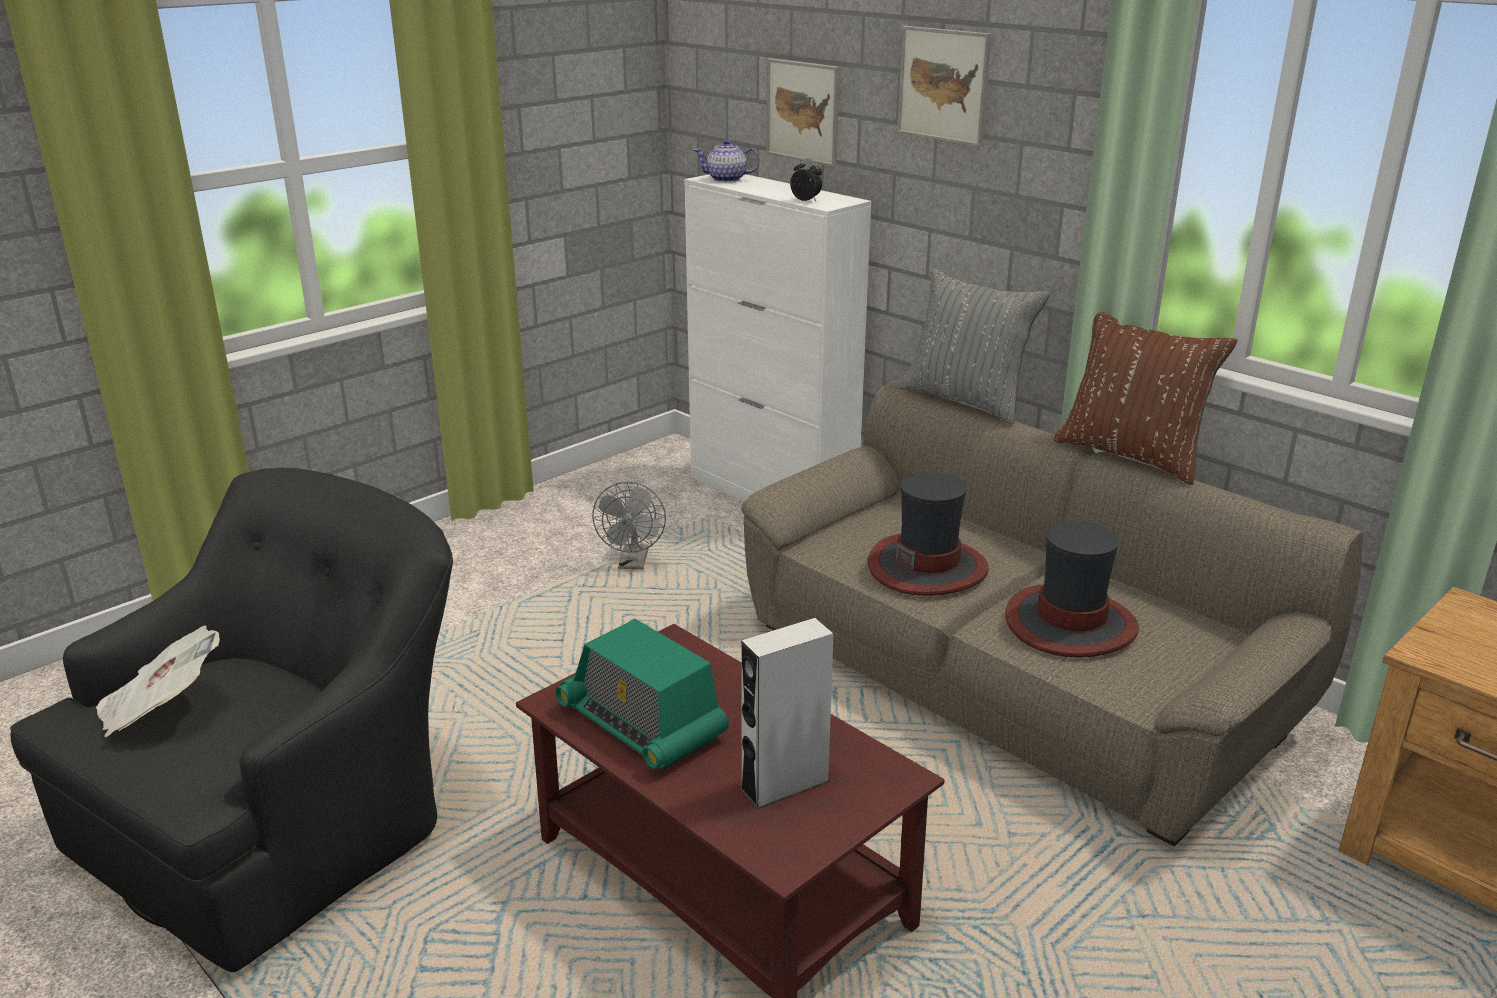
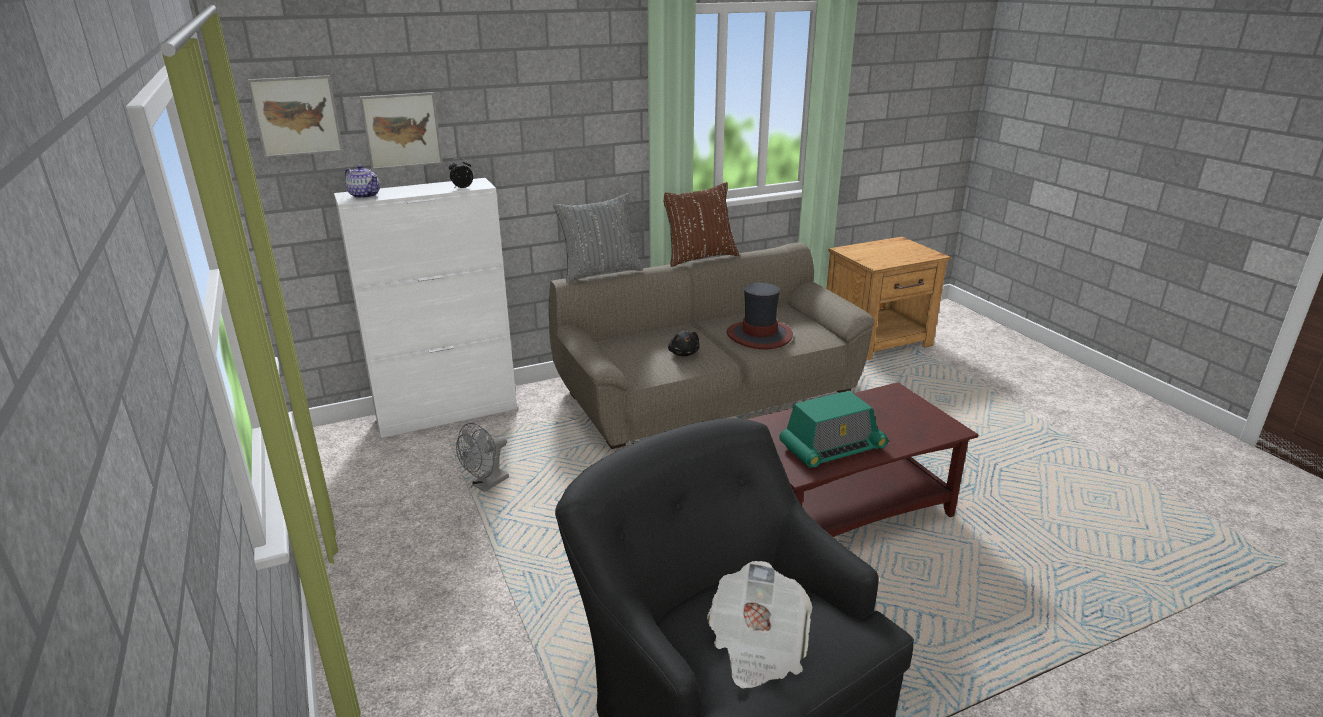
camera: 70 degrees left, 0 degrees up
(633, 563) = (486, 485): grey fan -> grey fan turned 105 degrees clockwise
(727, 179) = (364, 195): teapot -> teapot turned 75 degrees counterclockwise
(785, 785) = (896, 418): grey speaker -> none
(927, 567) = (683, 353): hat -> black plush toy
(943, 85) = (524, 90): picture -> picture (296, 116)

